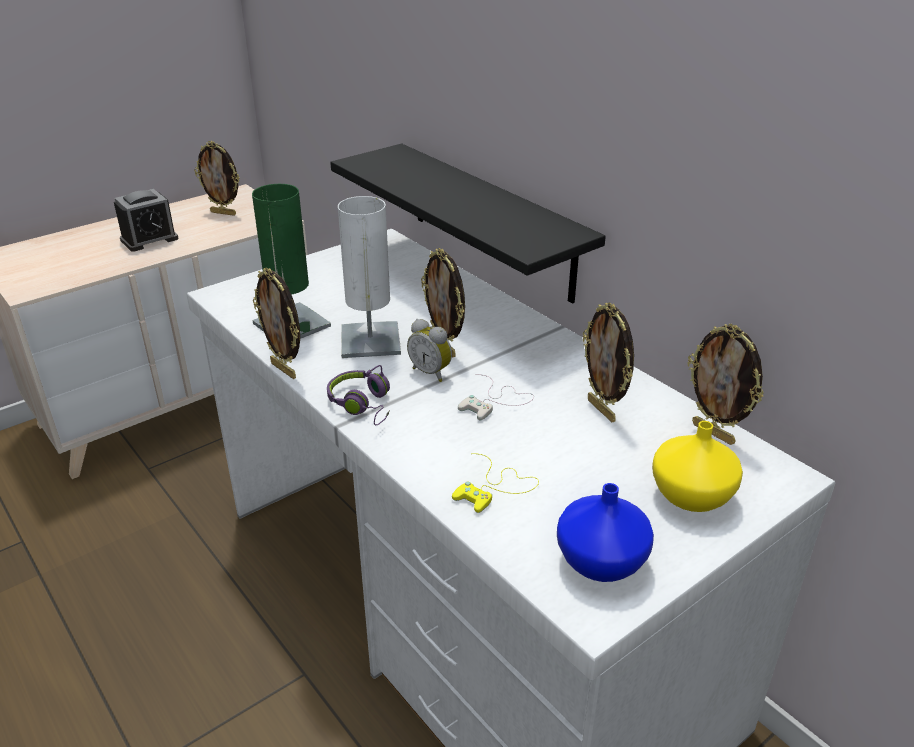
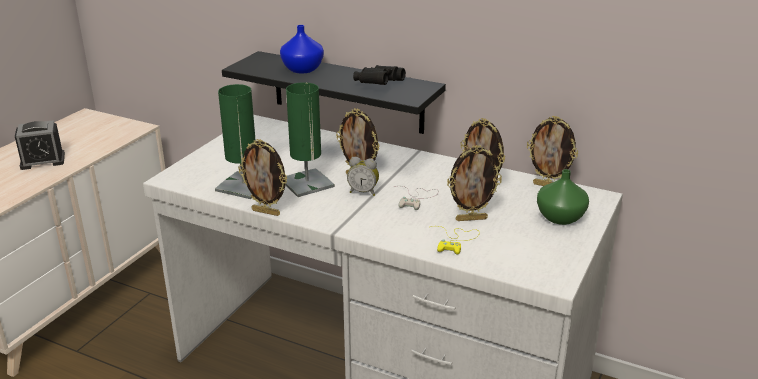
camera: 25 degrees left, 5 degrees down
(149, 239) = (43, 161): alarm clock -> alarm clock turned 45 degrees clockwise
(224, 213) = (87, 131): picture frame -> picture frame (471, 219)
(363, 404) = (338, 219): purple headphones -> none
(370, 341) = (307, 183): white table lamp -> green table lamp
(504, 220) = (378, 85): none -> black binoculars
(602, 561) = (541, 258): blue vase -> blue vase (303, 69)
(689, 495) = (559, 217): yellow vase -> green vase

